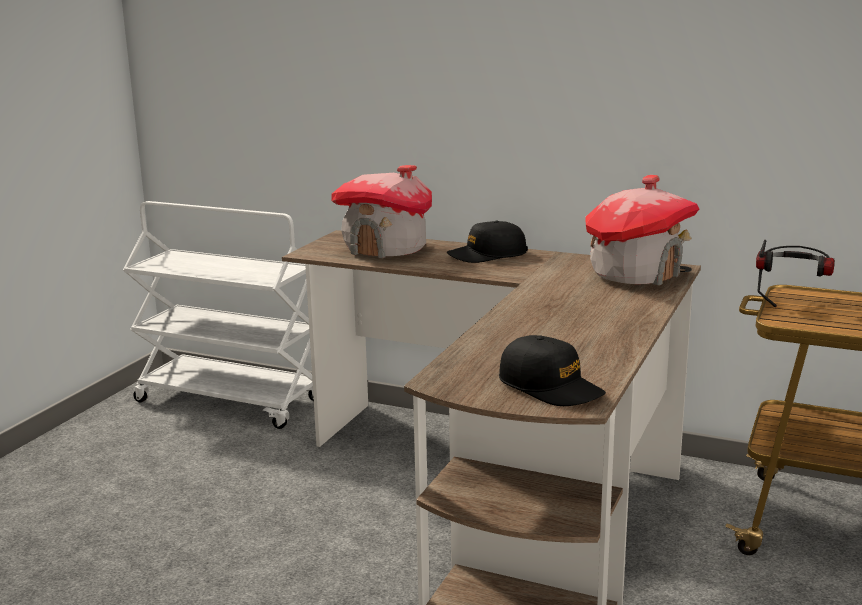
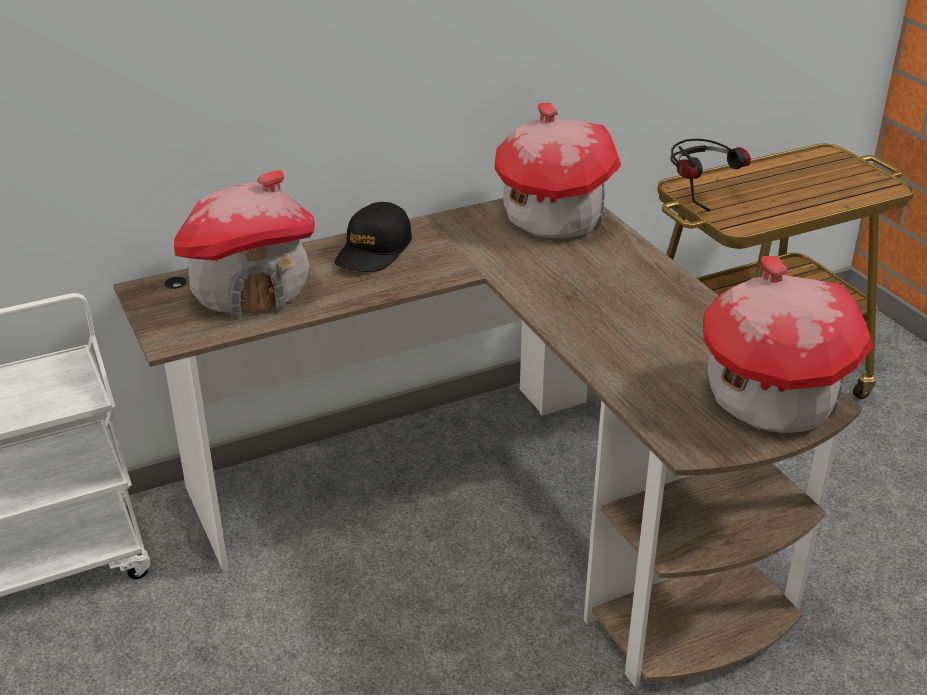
camera: 50 degrees left, 15 degrees up
(550, 387) = (771, 398): black cap -> toy house

